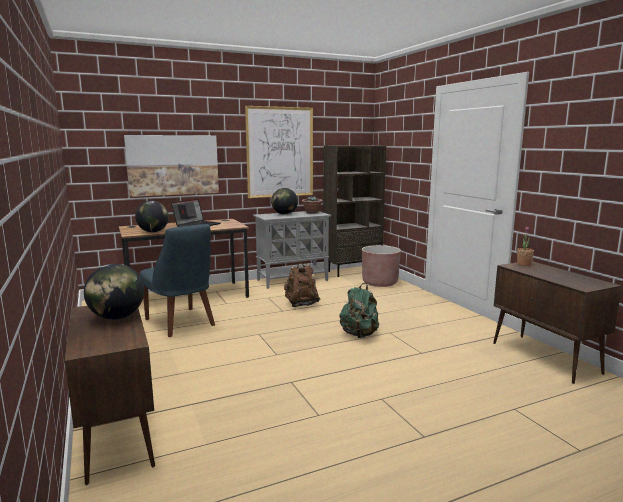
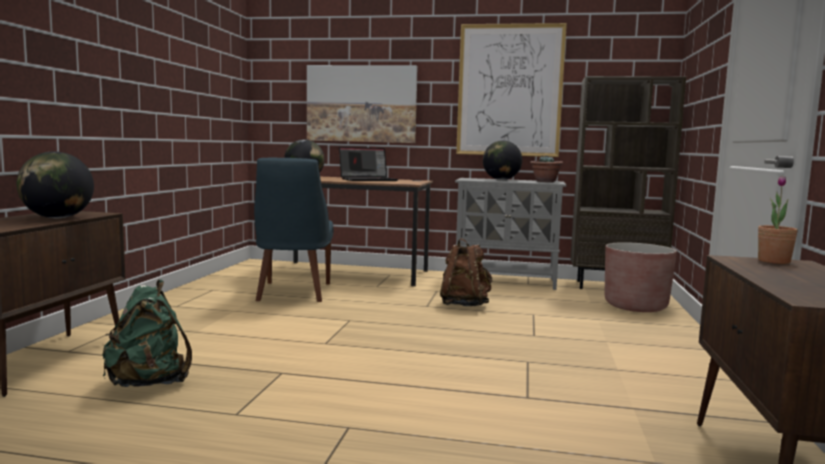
camera: 35 degrees right, 5 degrees down
(359, 335) = (475, 352): green backpack -> green backpack (149, 383)

